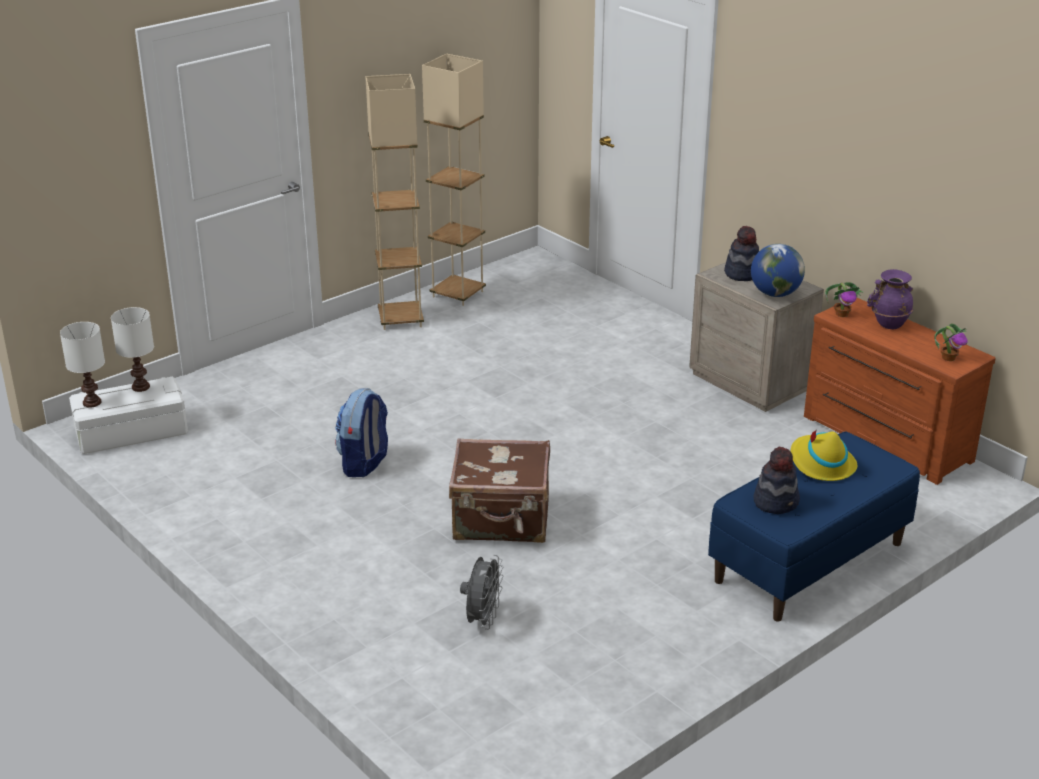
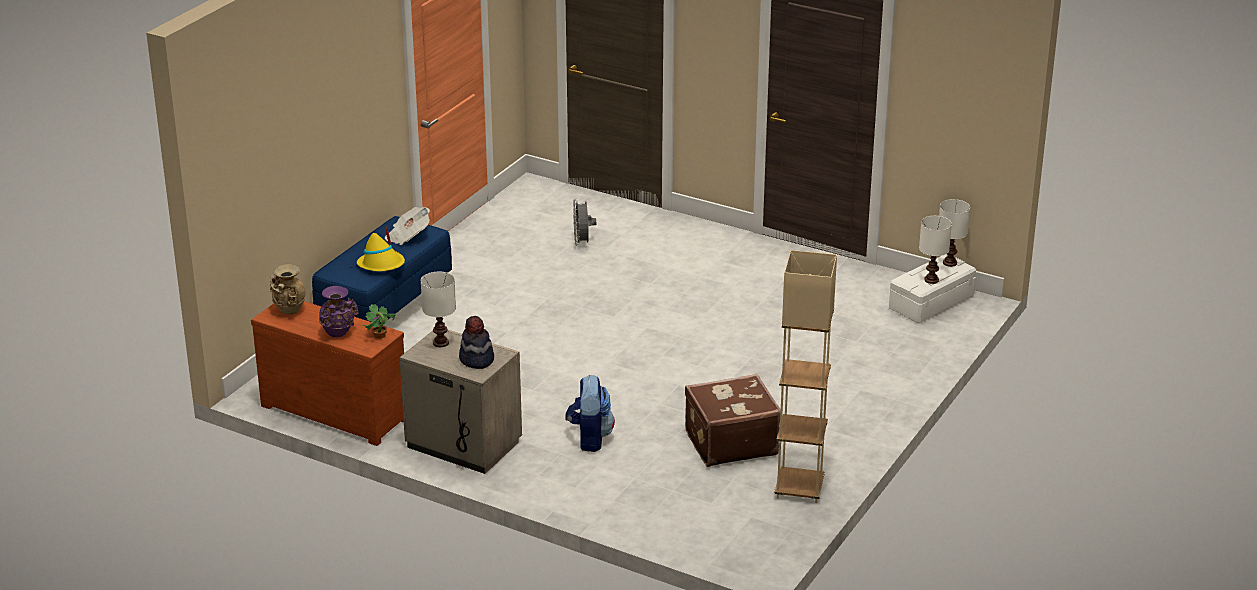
camera: 160 degrees right, 0 degrees up
(364, 464) = (736, 313): backpack -> backpack (589, 438)
(401, 319) = (827, 446): beige floor lamp -> none
(502, 520) = (608, 296): brown suitcase -> brown suitcase (730, 442)
(775, 294) = (441, 343): globe -> white table lamp
(776, 501) = (408, 236): hat -> newspaper
(948, 357) = (289, 311): potted plant -> beige vase

